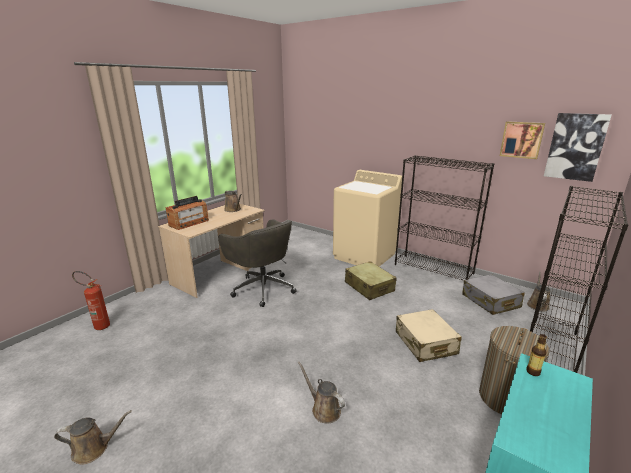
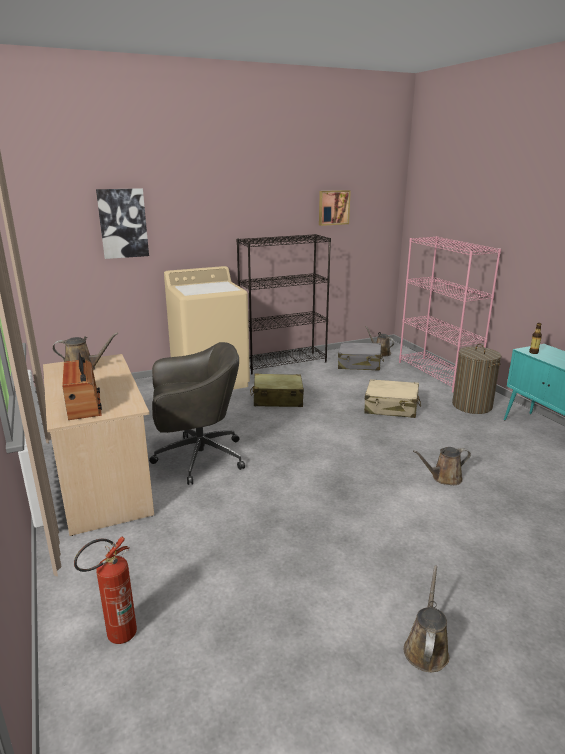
camera: 60 degrees left, 0 degrees up
(550, 353) = (437, 374): black bookcase -> pink bookcase
(575, 147) = (370, 209): picture -> picture (123, 223)

